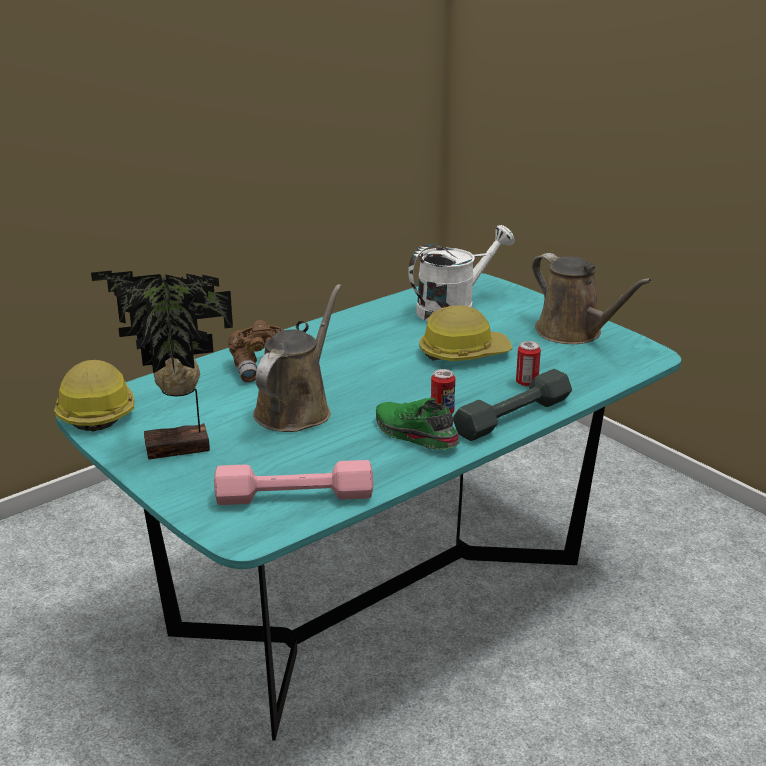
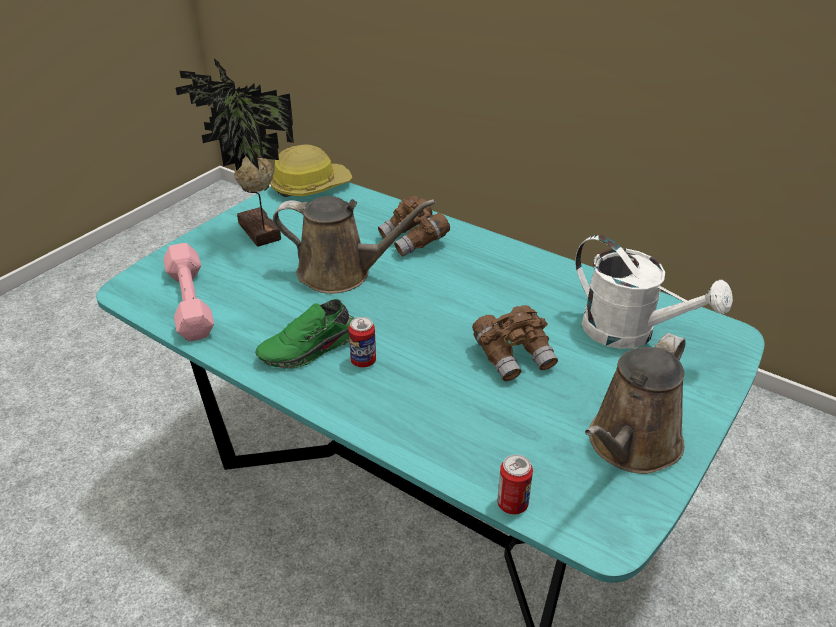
camera: 75 degrees right, 10 degrees up
(414, 435) = (310, 349): green shoe -> green shoe turned 150 degrees counterclockwise
(463, 353) = (514, 356): hard hat -> brown binoculars
(512, 416) = (372, 414): grey dumbbell -> none
(527, 383) = (459, 417): can -> can (512, 504)

